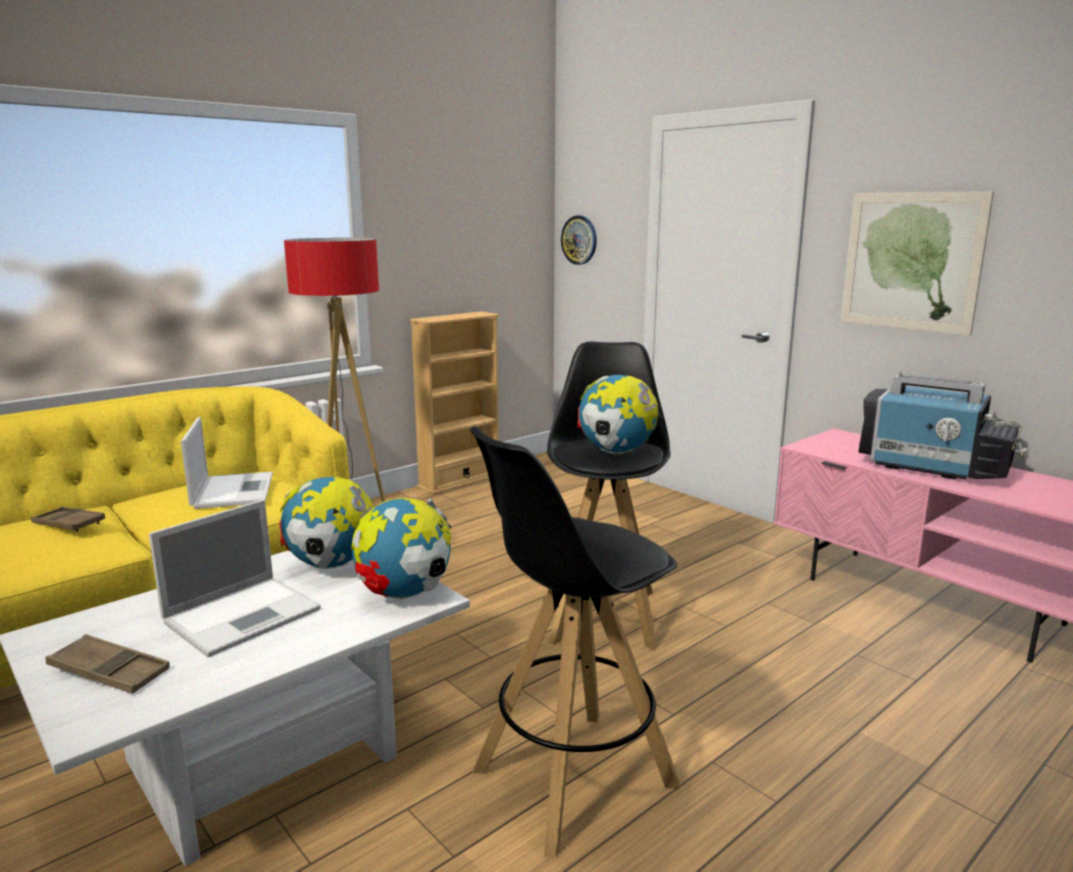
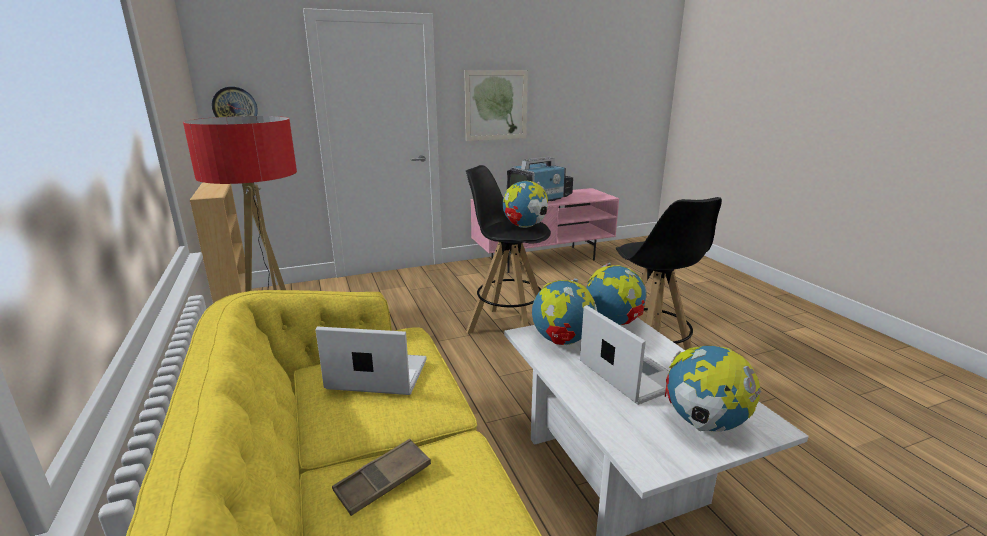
camera: 70 degrees left, 5 degrees up
(109, 671) = (704, 424): brown tray -> globe

